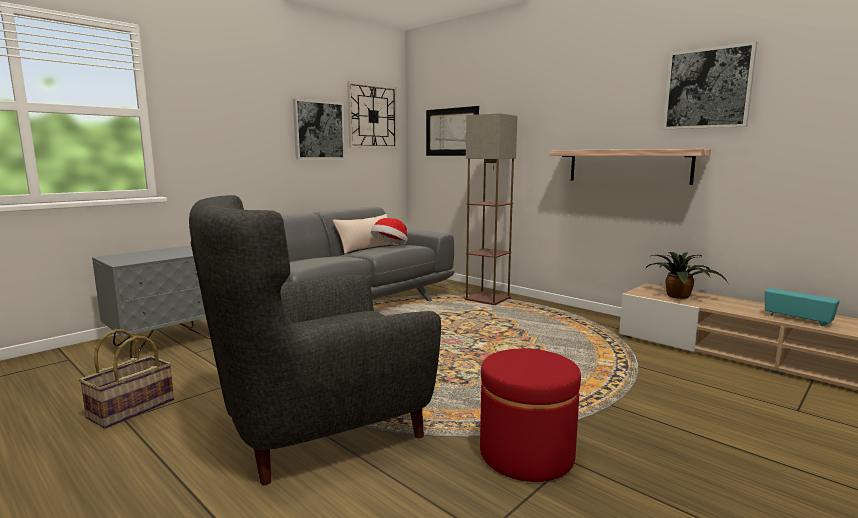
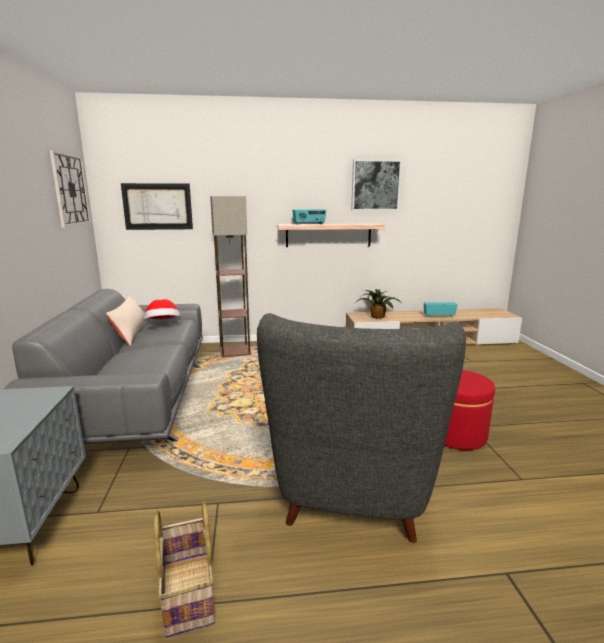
camera: 50 degrees left, 5 degrees up
(318, 130) = (39, 210): picture -> none
(595, 149) = (309, 224): none -> radio

